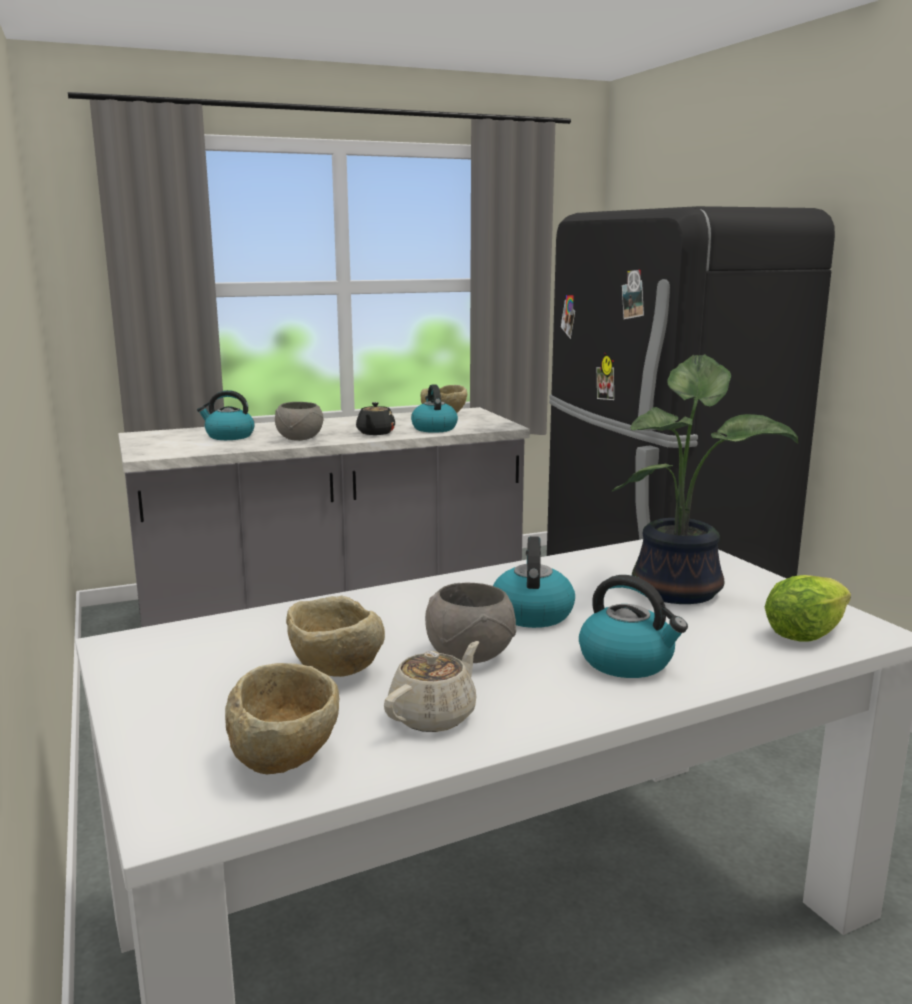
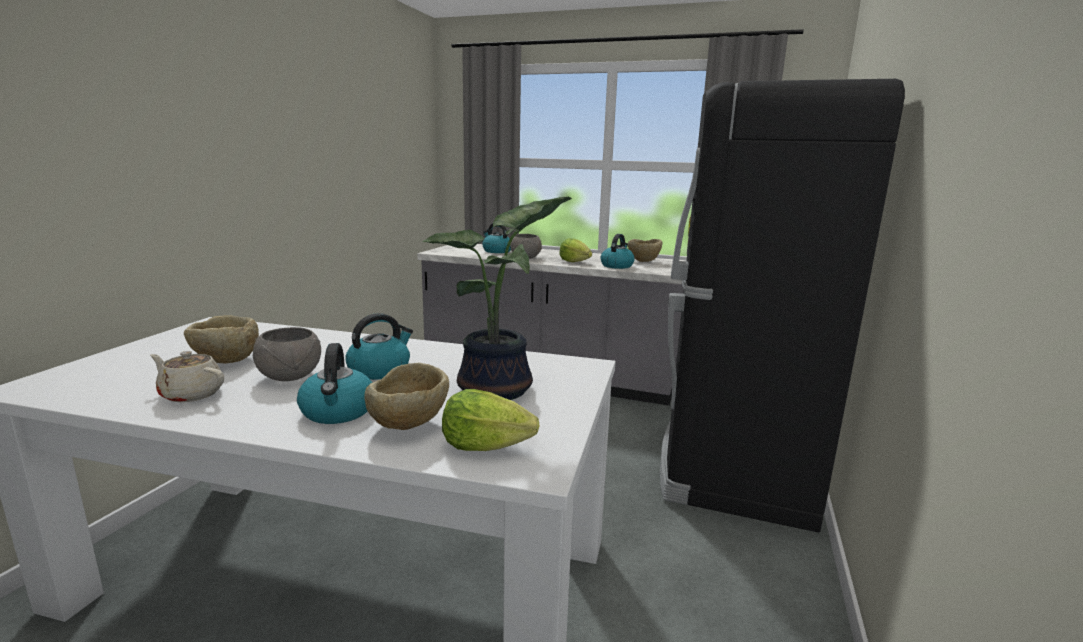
camera: 40 degrees right, 0 degrees up
(287, 761) = (102, 385): beige bowl -> beige bowl (409, 426)
(375, 433) = (574, 262): black teapot -> lettuce
(434, 715) = (191, 394): beige teapot -> beige teapot turned 150 degrees counterclockwise

